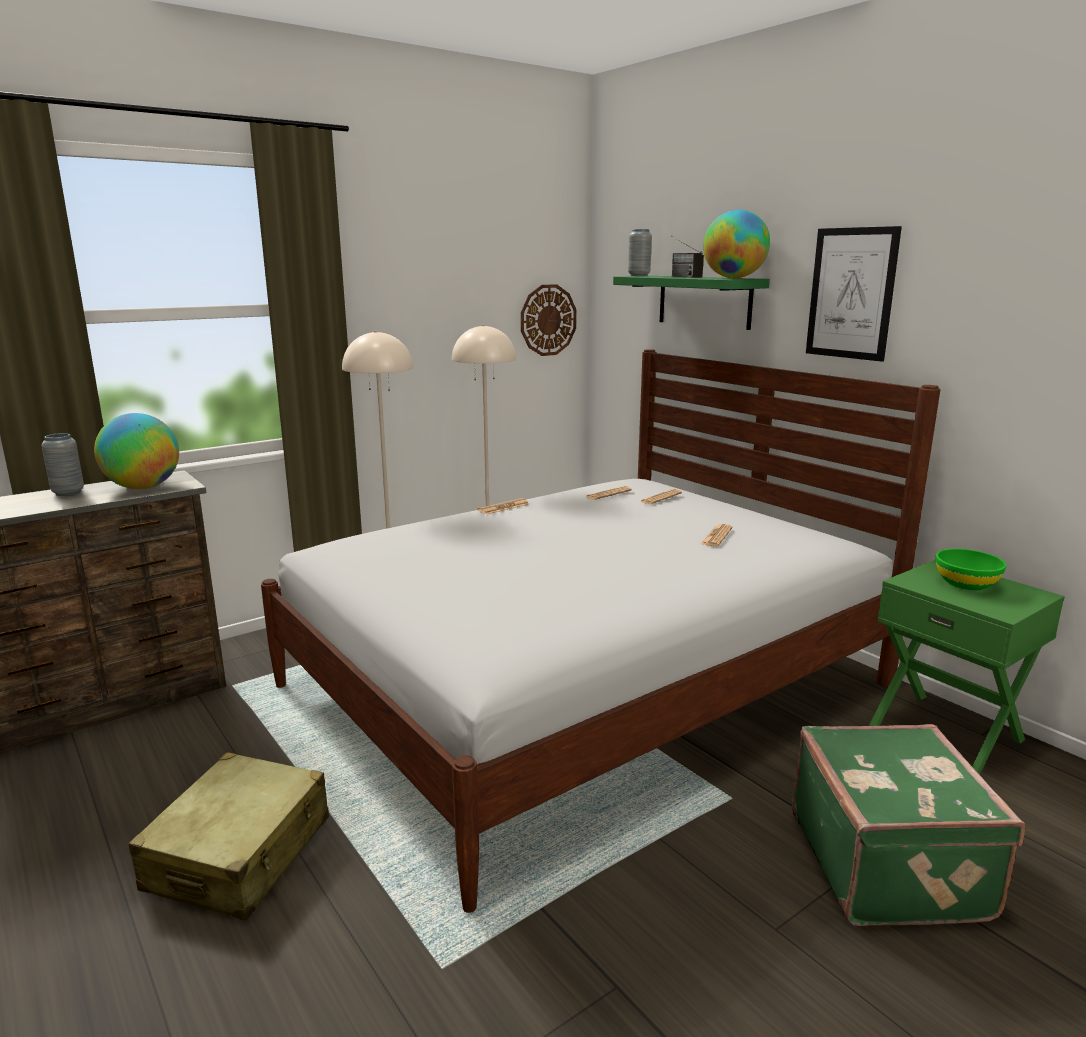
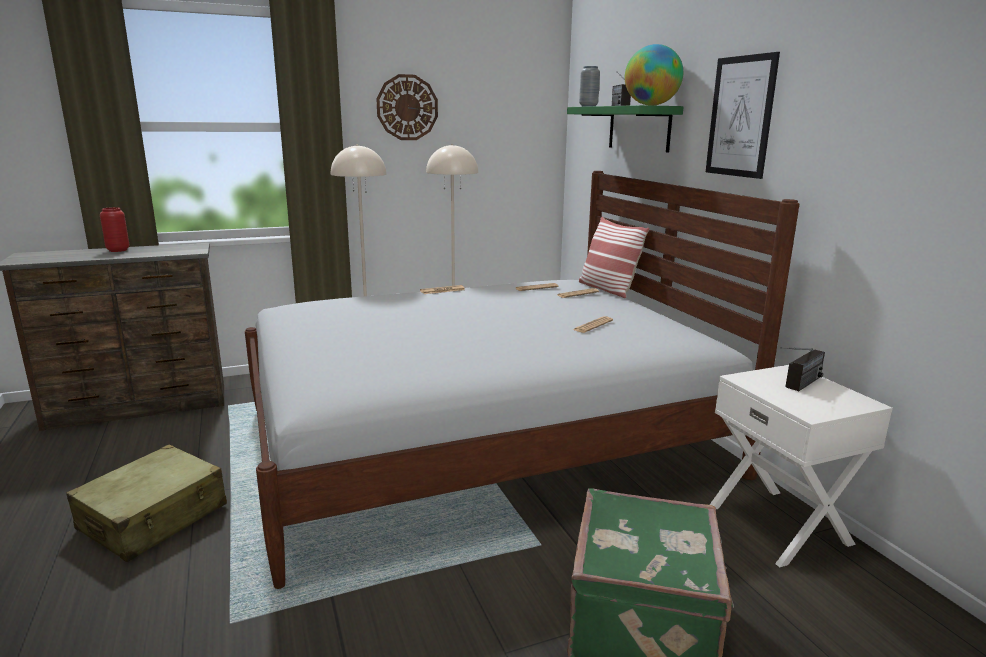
camera: 15 degrees right, 0 degrees up
(68, 493) = (118, 250): grey vase -> red vase
(143, 487) = (167, 250): globe -> none
(548, 320) = (526, 145): wall clock -> wall clock (407, 107)
(683, 488) = (607, 289): none -> pillow
(946, 731) = (779, 525): green nightstand -> white nightstand
(965, 583) = (798, 386): green bowl -> radio

